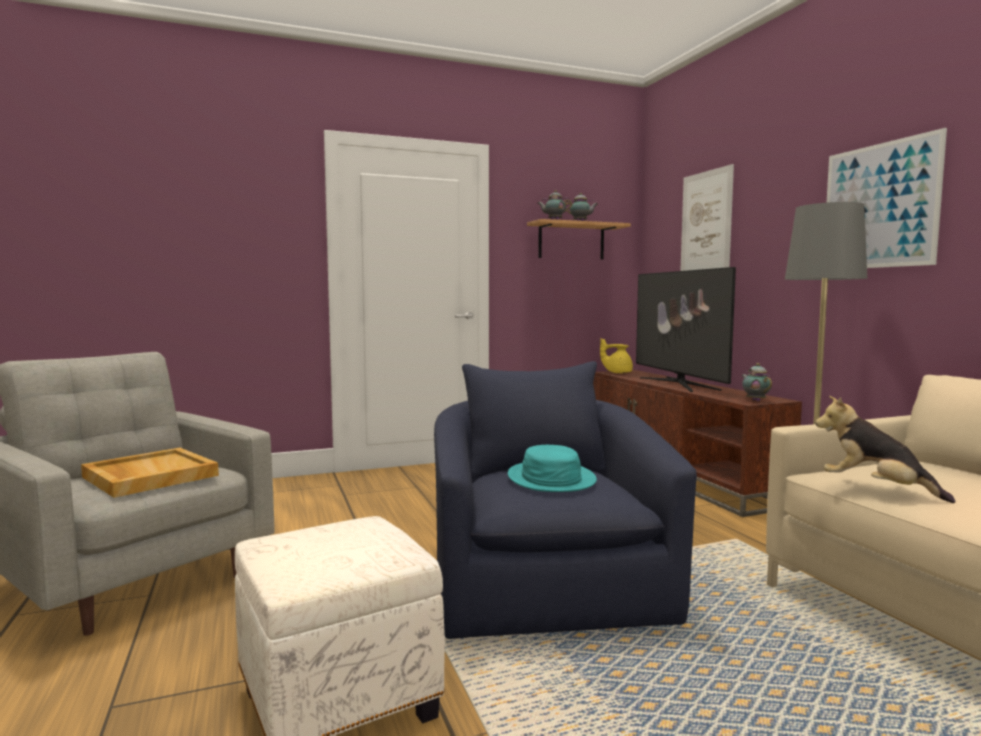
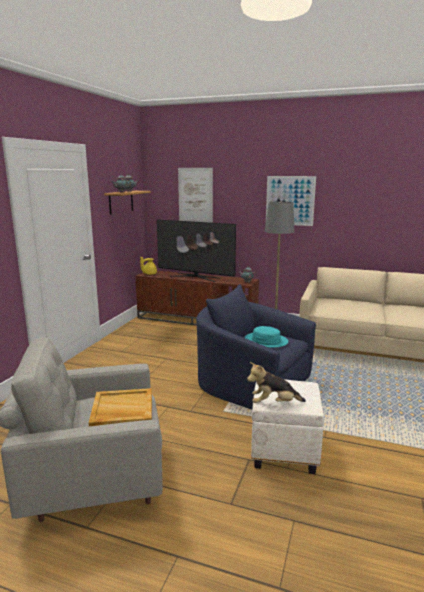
camera: 50 degrees left, 10 degrees up
(876, 489) = (341, 313): plush toy -> plush toy (274, 403)

